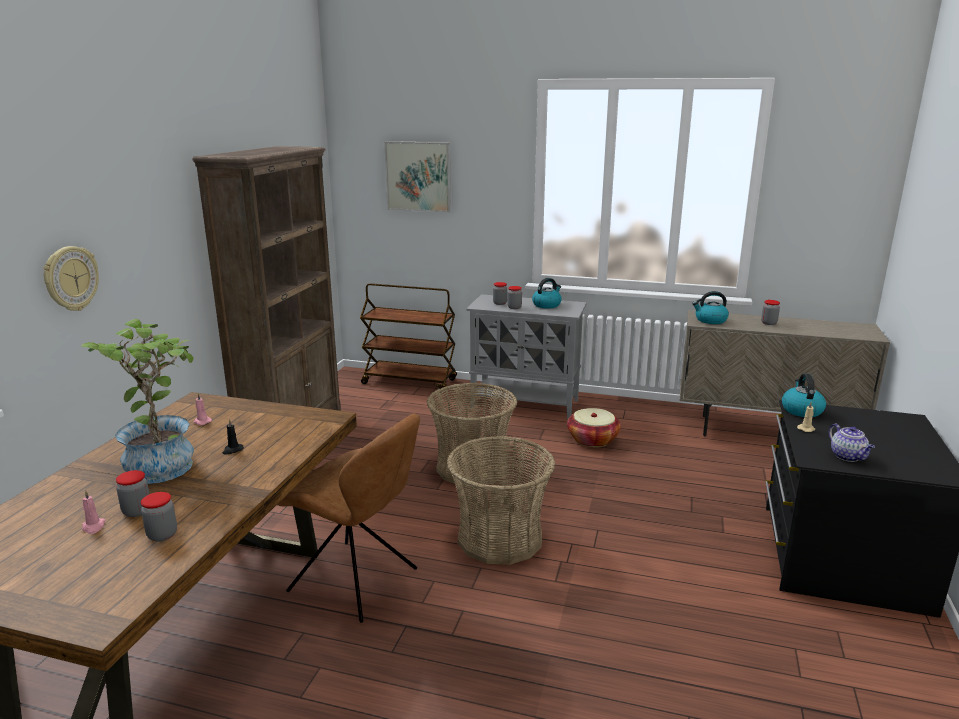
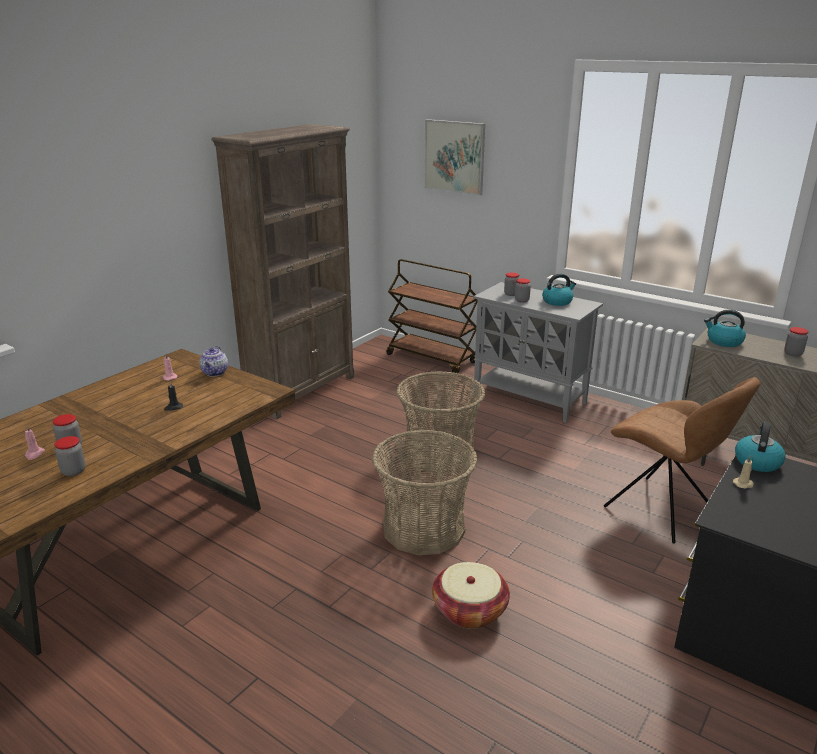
camera: 20 degrees right, 5 degrees up
(70, 278) = (84, 243): wall clock -> none
(162, 462) = (116, 409): potted plant -> none
(357, 582) = (279, 539): brown chair -> brown chair (663, 511)
(592, 439) = (576, 447): basket -> basket (470, 610)
(848, 457) = (765, 525): teapot -> teapot (215, 373)

